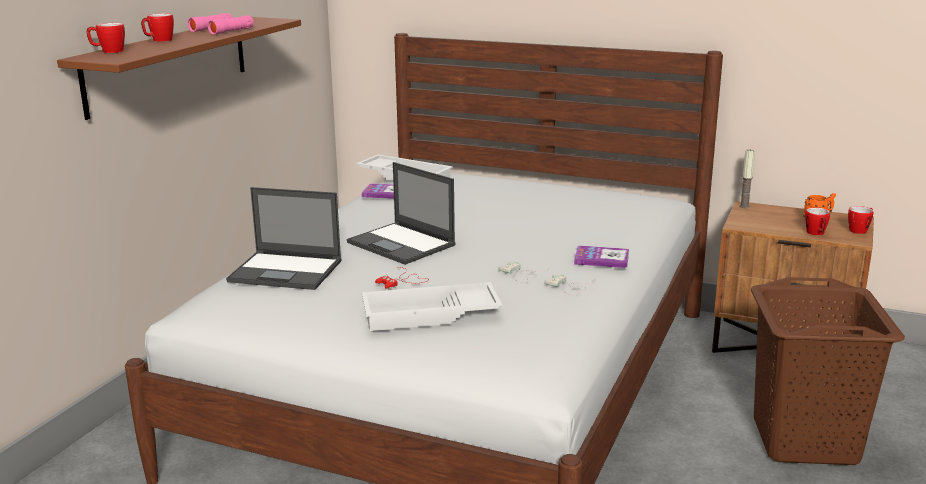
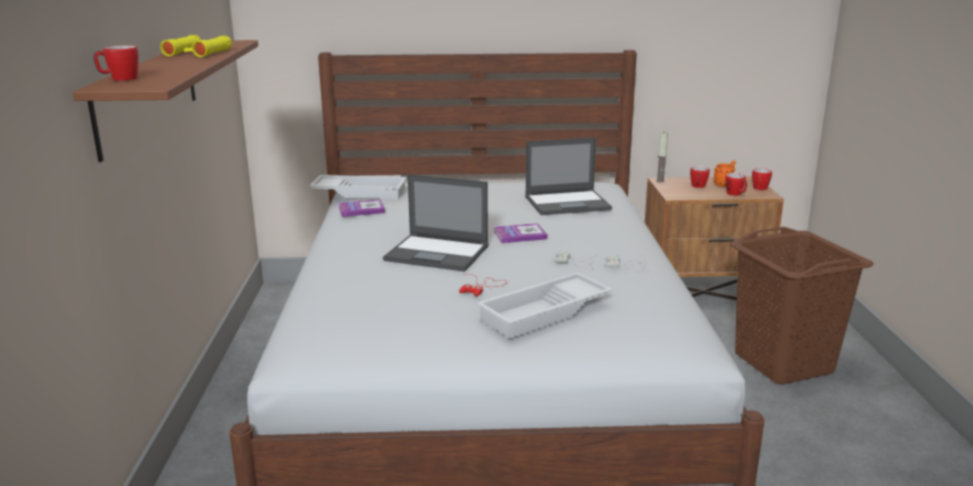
camera: 25 degrees left, 0 degrees up
(159, 41) = (152, 66): mug -> mug (698, 187)
(221, 30) = (198, 53): pink binoculars -> yellow binoculars
(287, 271) = (357, 298): laptop -> laptop (568, 203)
(601, 258) = (622, 238): book -> book (520, 235)

